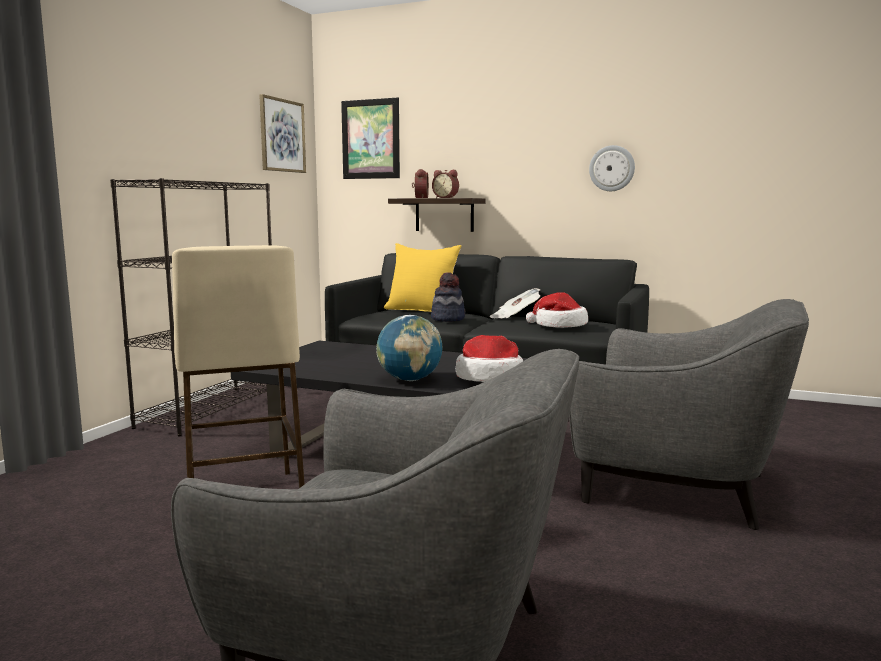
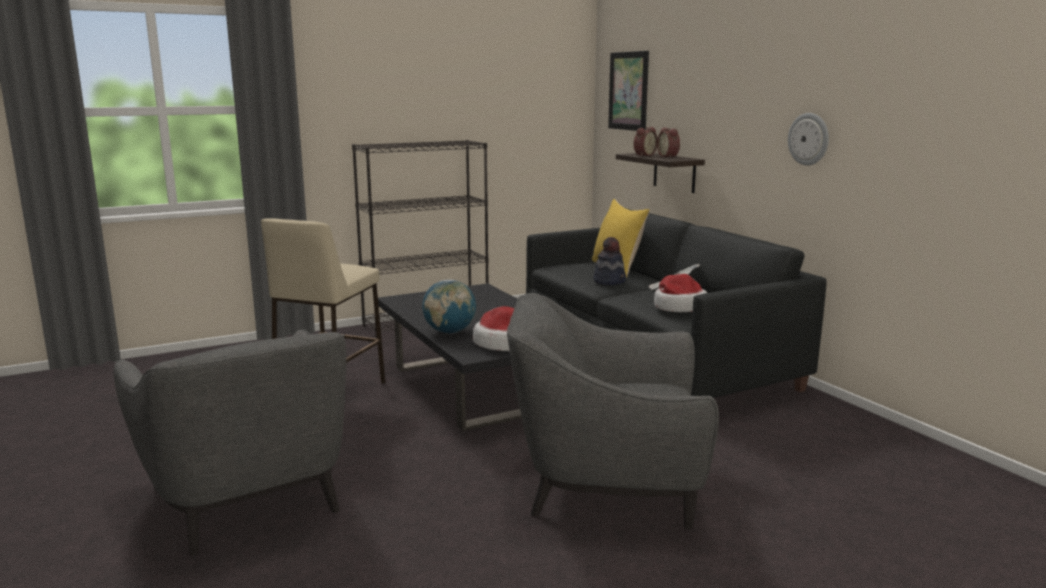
camera: 40 degrees right, 5 degrees up
(282, 135) = (546, 90): picture -> none
(678, 487) = (607, 484): grey armchair -> grey armchair turned 120 degrees clockwise

